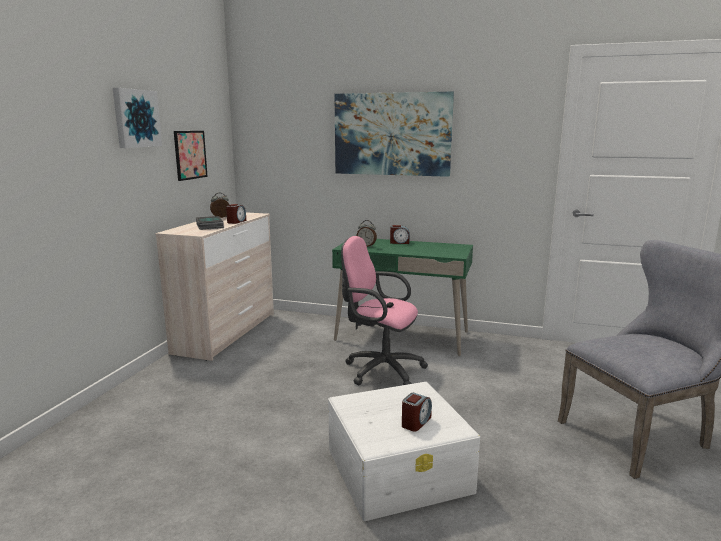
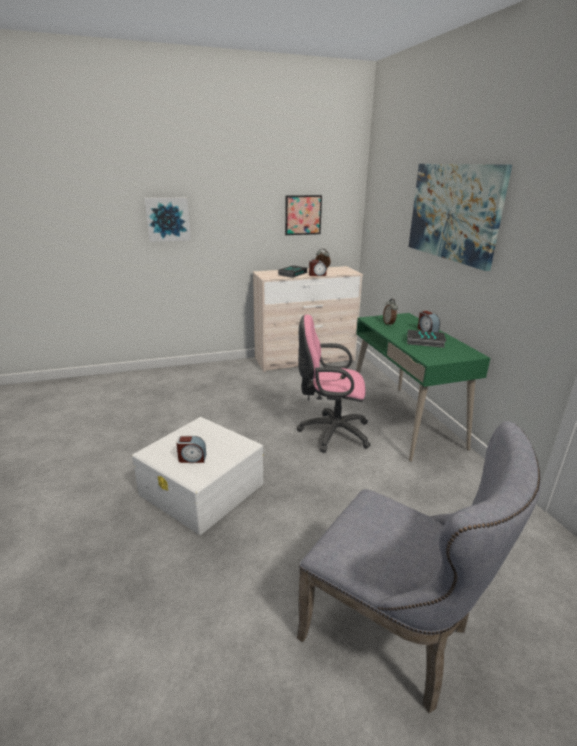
camera: 55 degrees right, 10 degrees up
(136, 118) = (245, 186): picture -> picture (168, 219)
(380, 370) = (330, 432): pink office chair -> pink office chair turned 75 degrees counterclockwise
(421, 248) = (424, 342): none -> book

